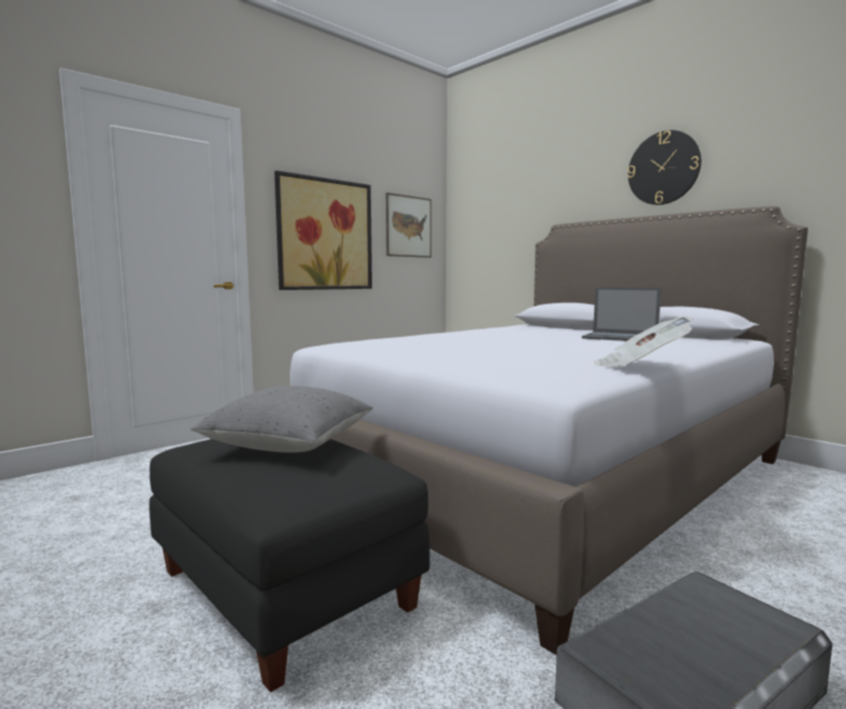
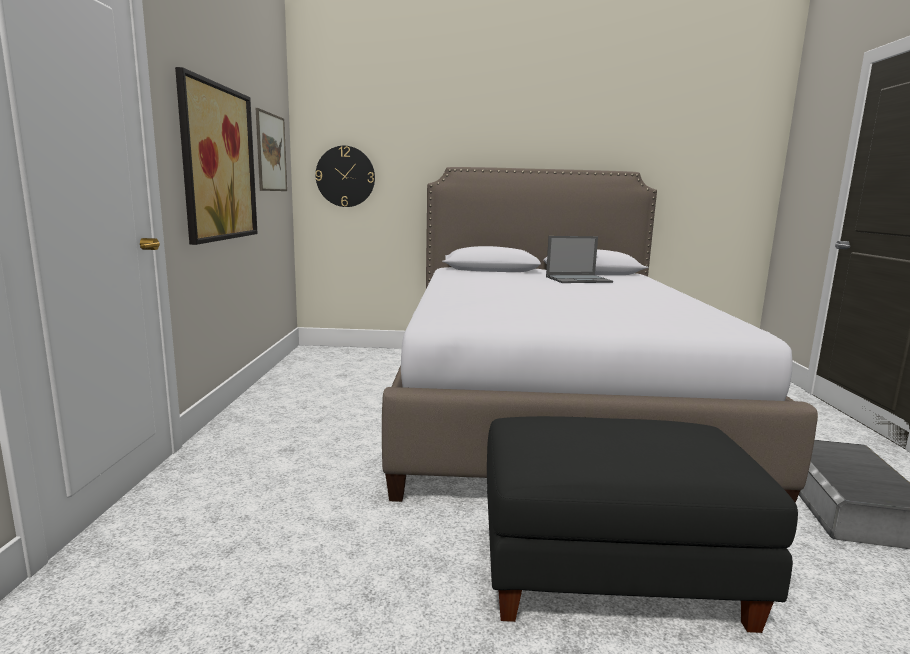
camera: 45 degrees left, 5 degrees up
(289, 445) = (609, 432): grey pillow -> none
(640, 366) = (711, 308): newspaper -> none
(663, 168) = (549, 127): wall clock -> wall clock (345, 176)

